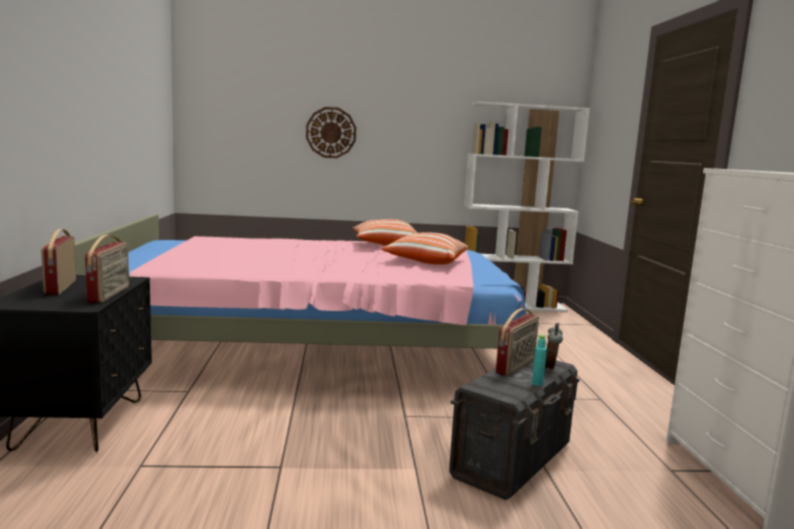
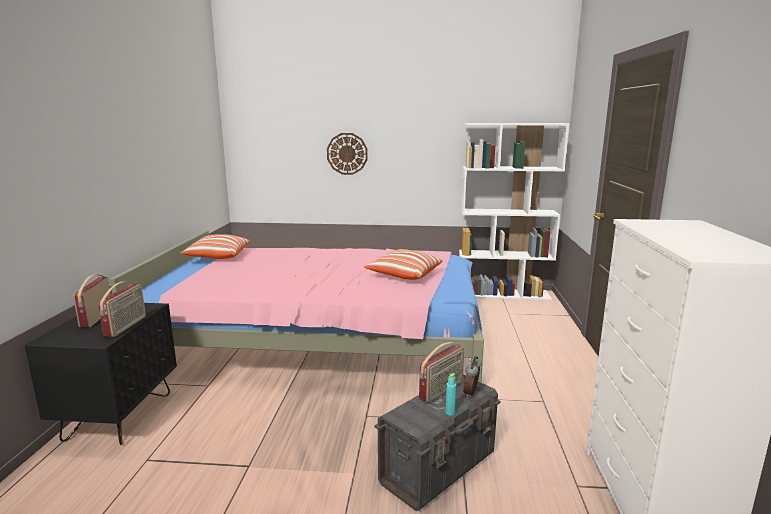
camera: 10 degrees right, 5 degrees up
(385, 245) = (381, 254): pillow -> pillow (217, 257)

